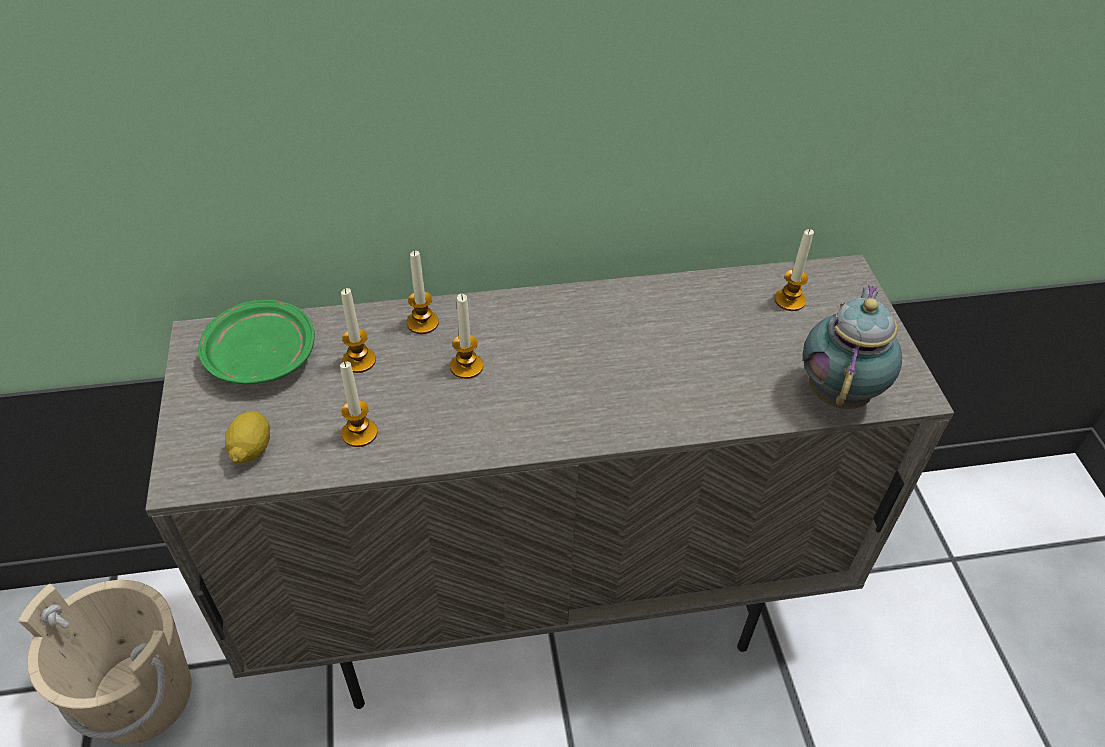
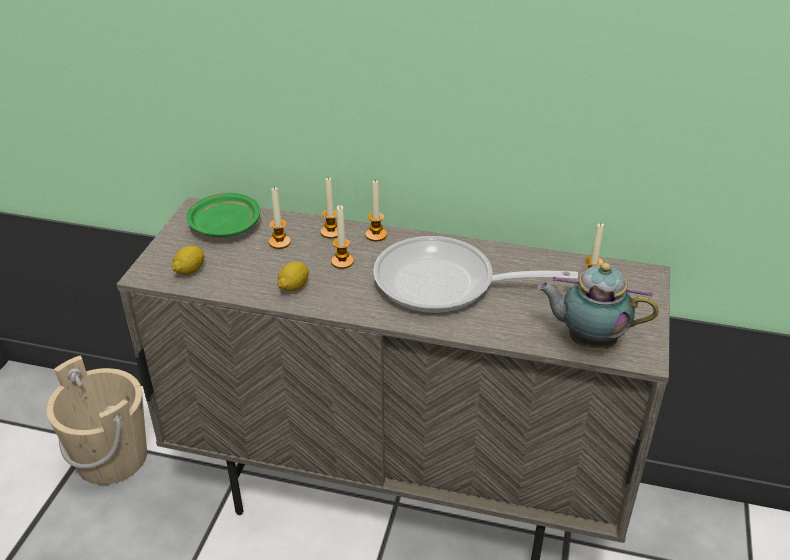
camera: 25 degrees right, 10 degrees down
(359, 433) = (255, 279): candle -> candle (376, 235)
(423, 428) = (294, 286): none -> lemon
(622, 360) = (445, 284): none -> frying pan
(839, 391) = (587, 341): teapot -> teapot turned 120 degrees counterclockwise

